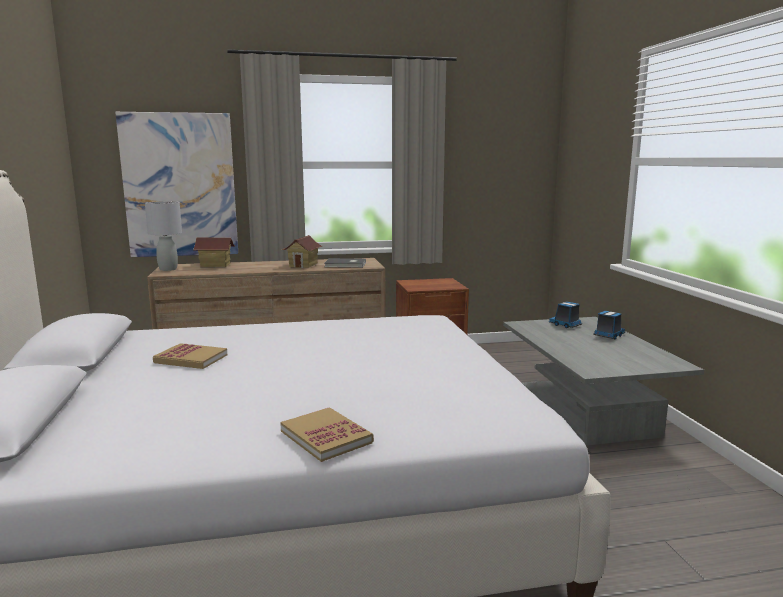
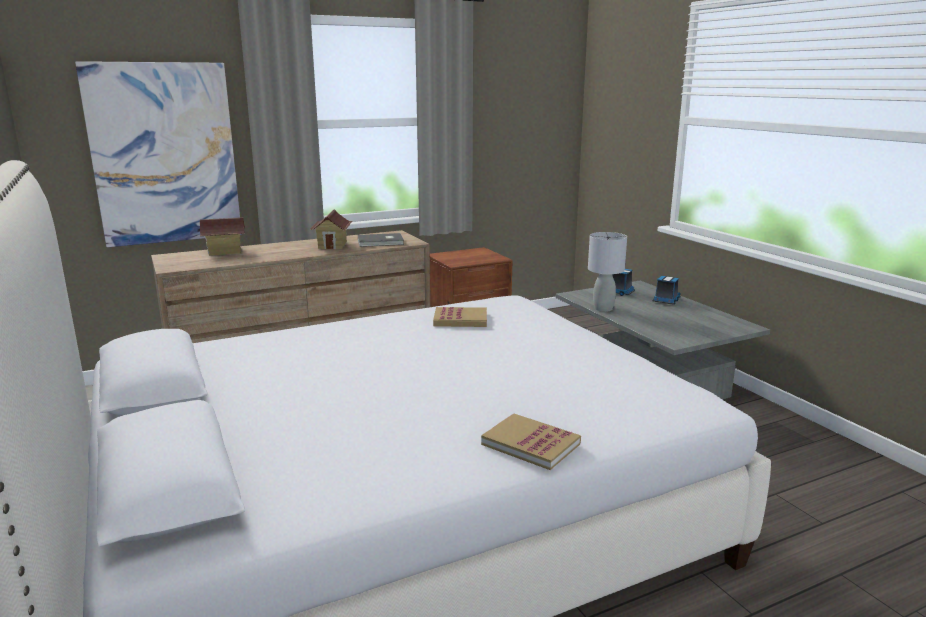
camera: 15 degrees left, 5 degrees up
(168, 269) = (171, 261): grey table lamp -> grey table lamp (603, 308)
(191, 359) = (298, 374): book -> book (460, 320)

